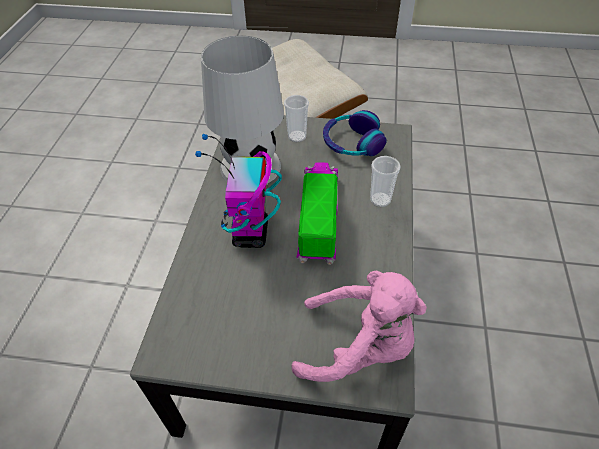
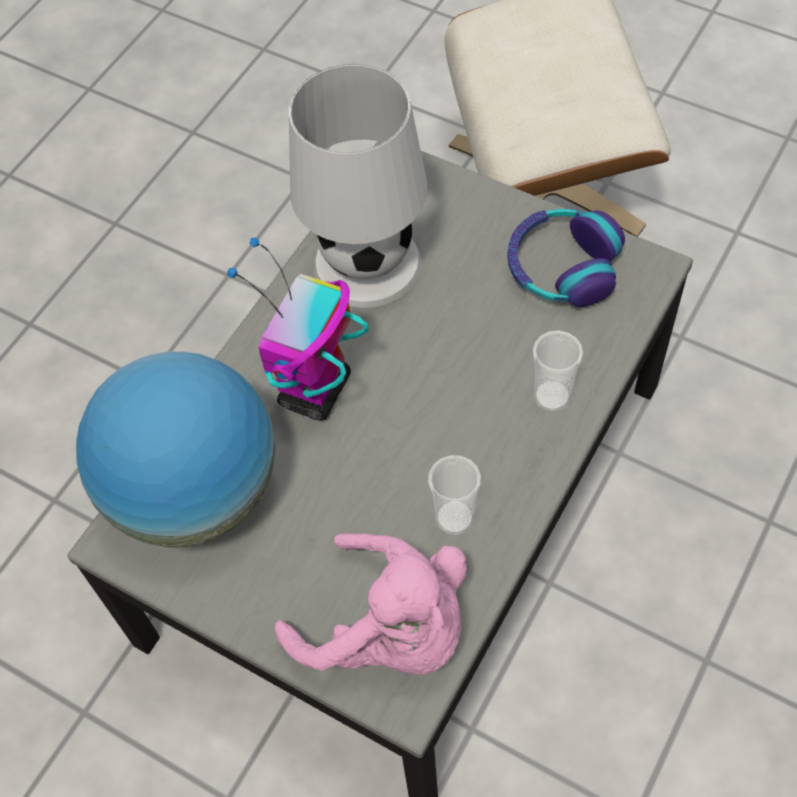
camera: 25 degrees right, 10 degrees up
(201, 309) = (194, 492): none -> globe
(297, 136) = (471, 225): cup -> cup (454, 518)
(318, 218) = (433, 398): toy truck -> none

